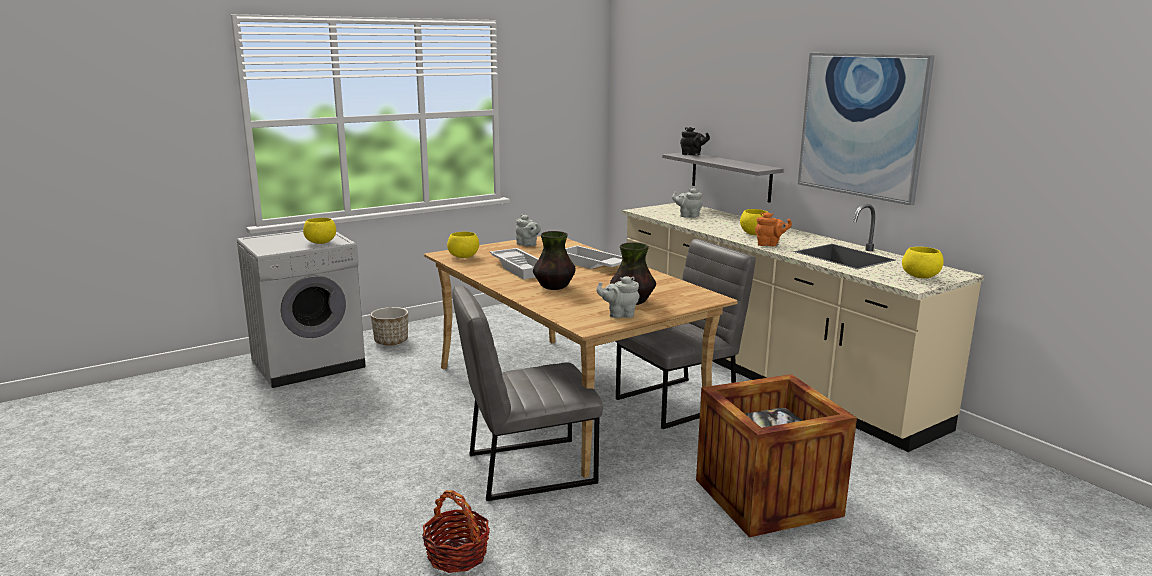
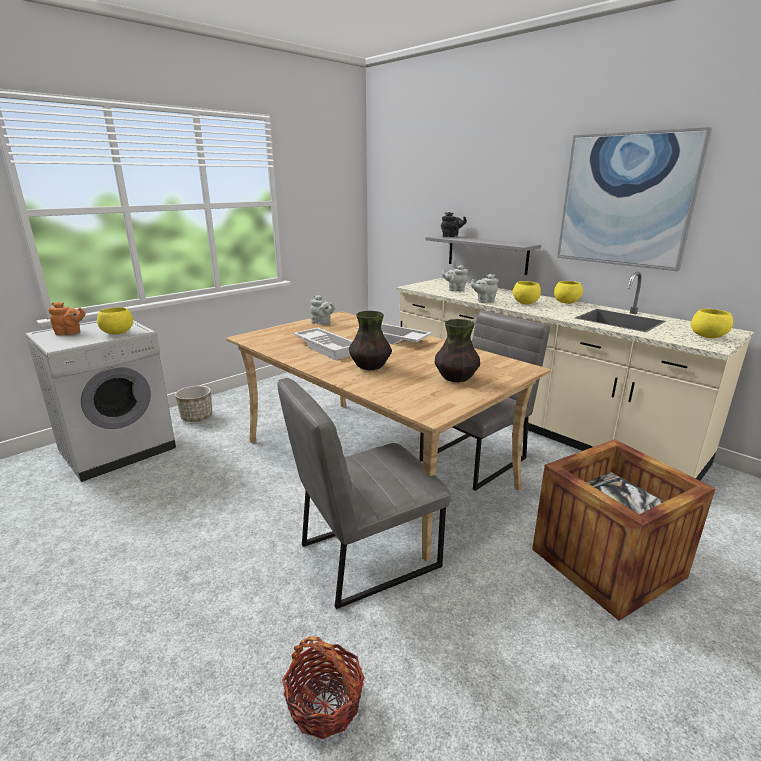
camera: 10 degrees left, 5 degrees up
(464, 257) = (266, 339): yellow bowl -> yellow bowl (566, 303)
(619, 314) = (454, 395): grey teapot -> grey teapot (484, 301)
(770, 245) = (548, 312): orange teapot -> orange teapot (70, 333)

